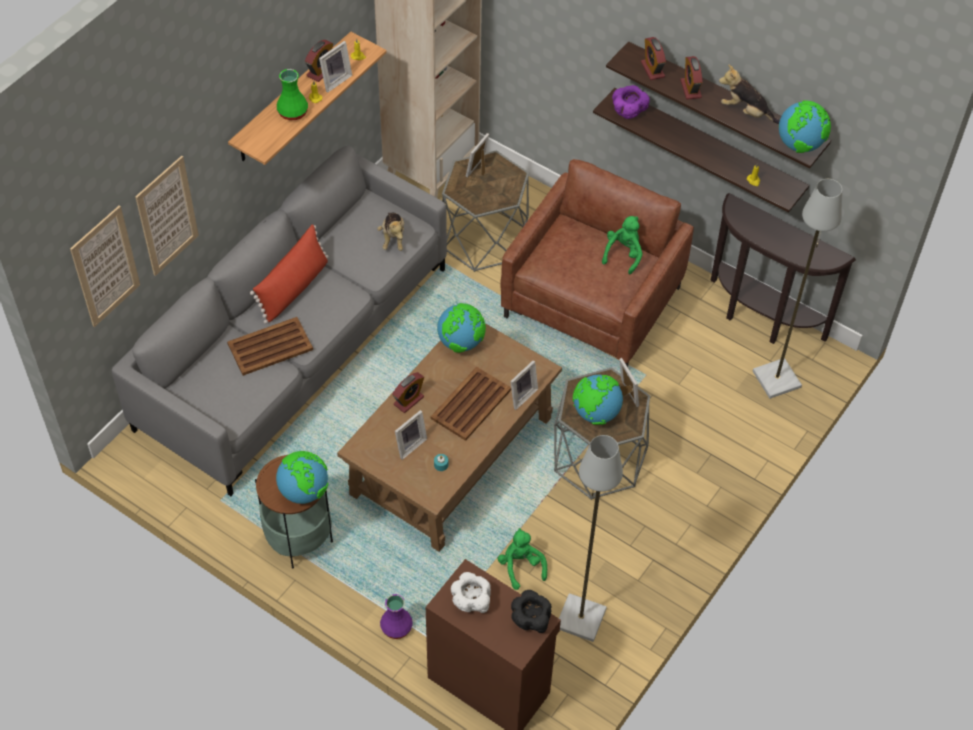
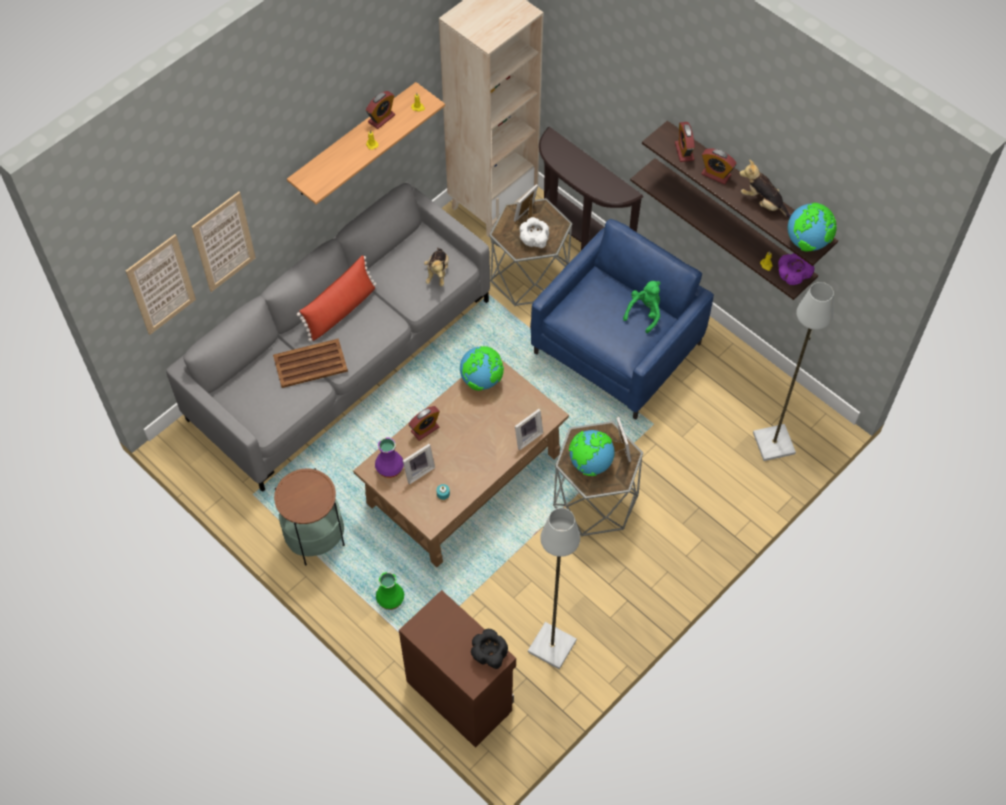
camera: 10 degrees right, 5 degrees up
(293, 113) = (349, 157): green vase -> green vase (390, 599)
(304, 491) = (315, 504): globe -> none
(334, 80) = (392, 129): picture frame -> none
(397, 627) = (387, 632): purple vase -> purple vase (390, 468)
(470, 404) = (479, 440): brown tray -> none
(471, 602) = (439, 630): white bowl -> white bowl (534, 241)
(521, 566) = (507, 590): green plush toy -> none
(592, 302) = (617, 348): brown armchair -> blue armchair
(629, 112) = (663, 184): purple bowl -> purple bowl (792, 277)
(690, 89) = (716, 174): alarm clock -> alarm clock turned 60 degrees counterclockwise
(760, 319) = (770, 383): brown console table -> brown console table (578, 241)

